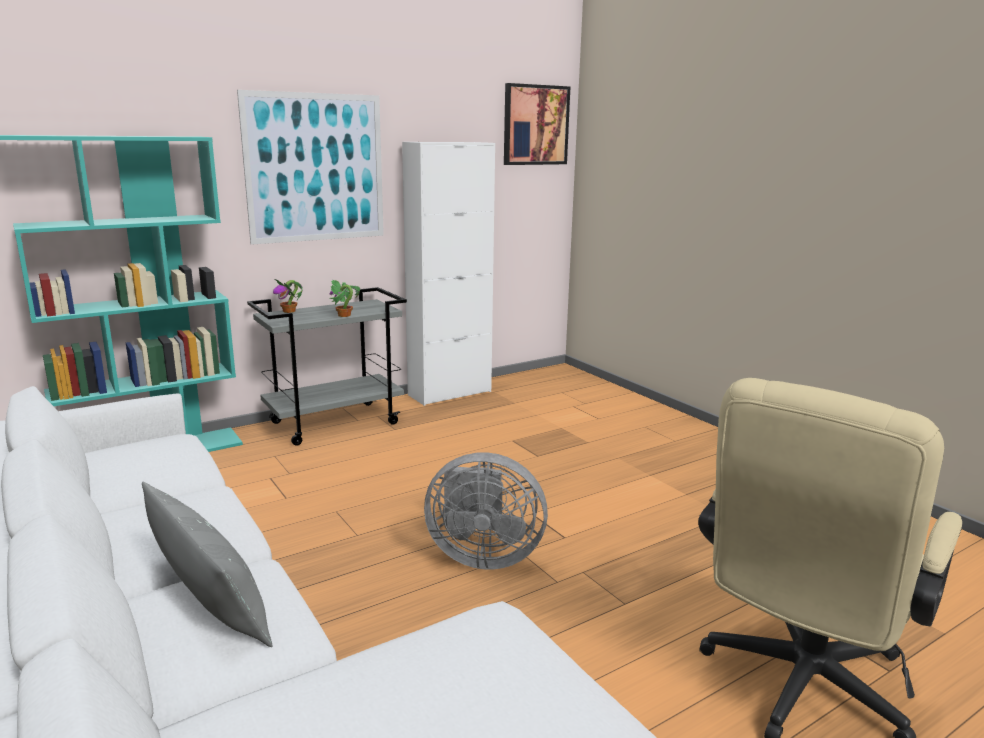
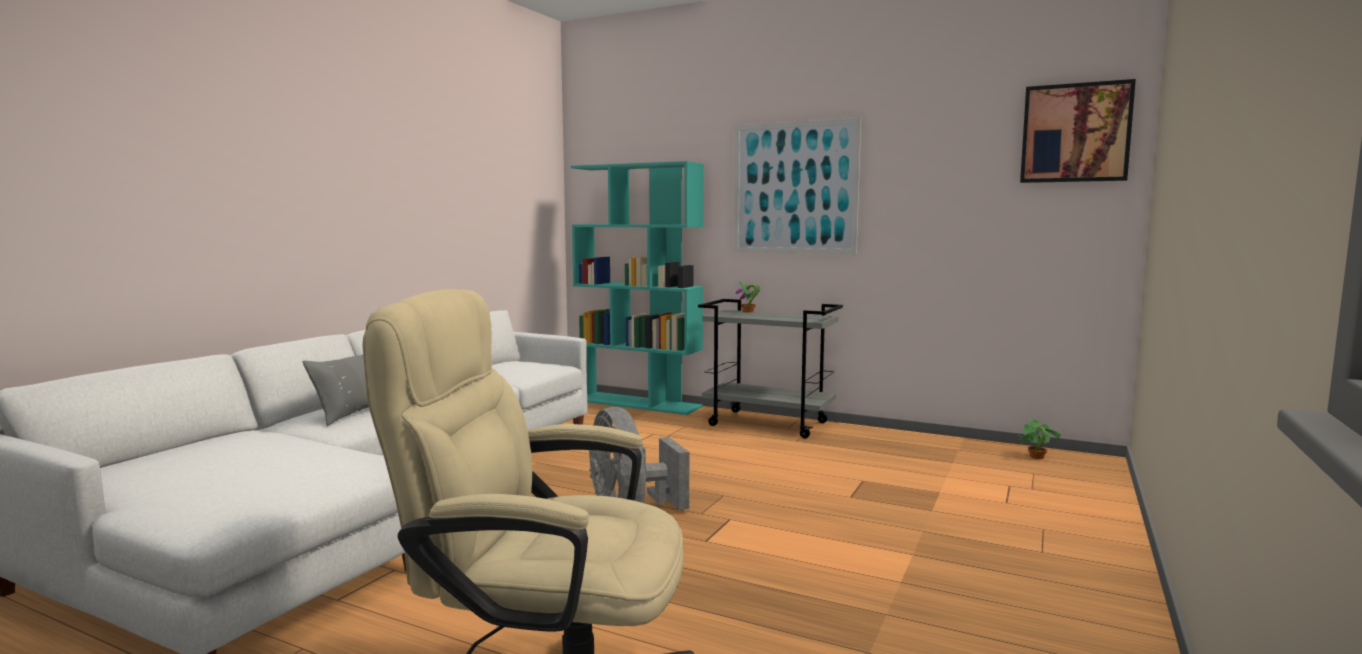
camera: 60 degrees right, 10 degrees down
(344, 315) = (769, 318): potted plant -> potted plant (1036, 457)
(449, 393) = (911, 437): white cabinet -> none

